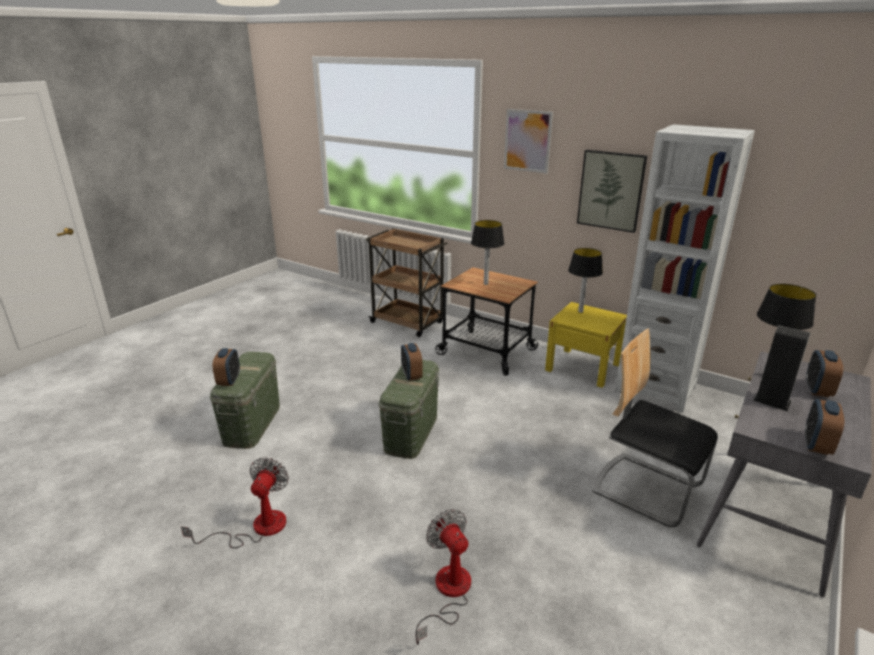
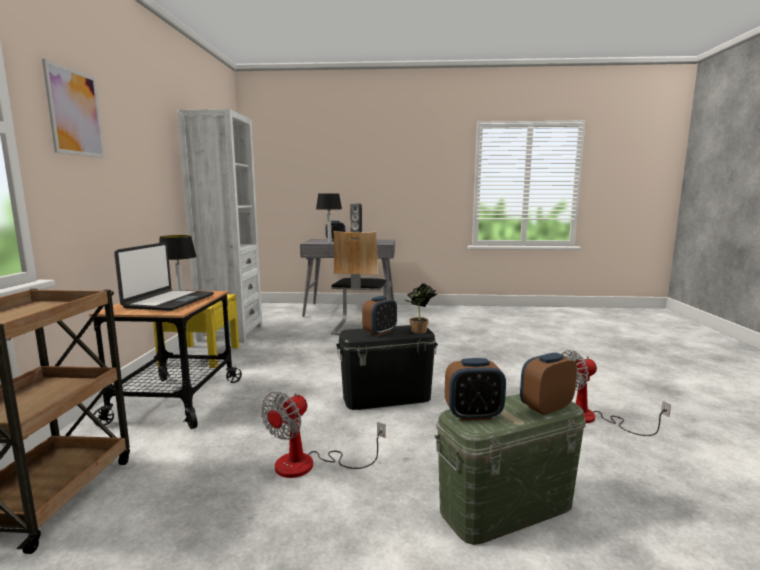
camera: 120 degrees left, 15 degrees down
(392, 393) = (420, 331): none -> potted plant
(411, 433) = (386, 397): green storage box -> black storage box
(448, 593) = (508, 351): fan -> fan (309, 465)
(486, 283) = (169, 301): table lamp -> laptop
(611, 190) = (151, 173): picture -> none
(816, 445) = (385, 241): alarm clock -> alarm clock (473, 415)

